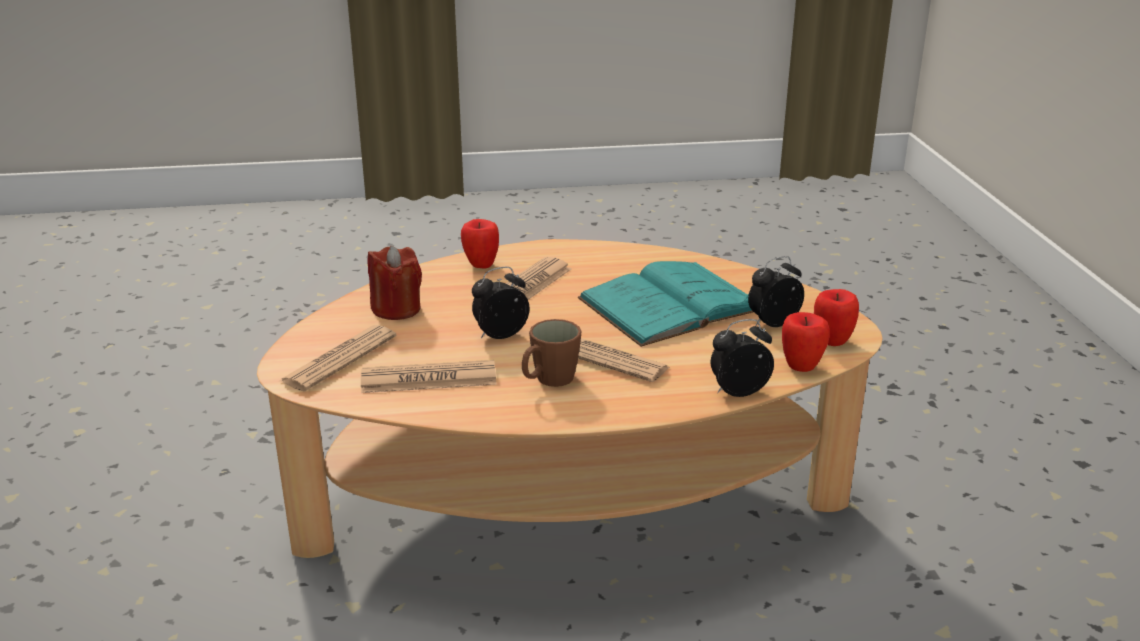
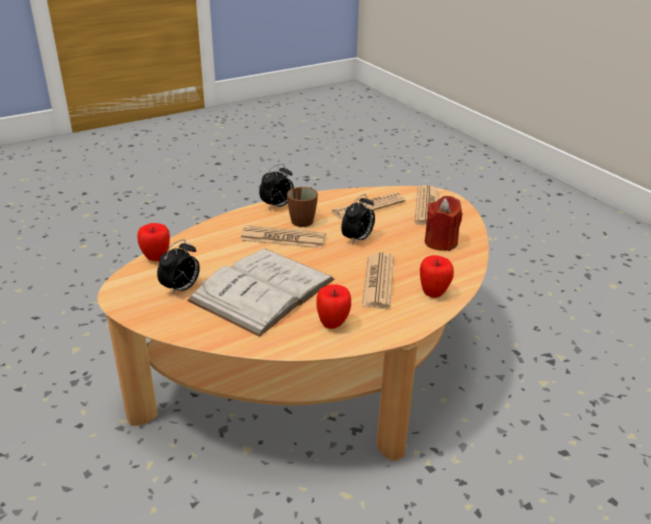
camera: 155 degrees right, 5 degrees up
(671, 303) = (262, 290): turquoise book -> white book
(738, 391) = (193, 234): alarm clock -> alarm clock (277, 206)
(832, 341) = (135, 283): apple -> apple (333, 324)

